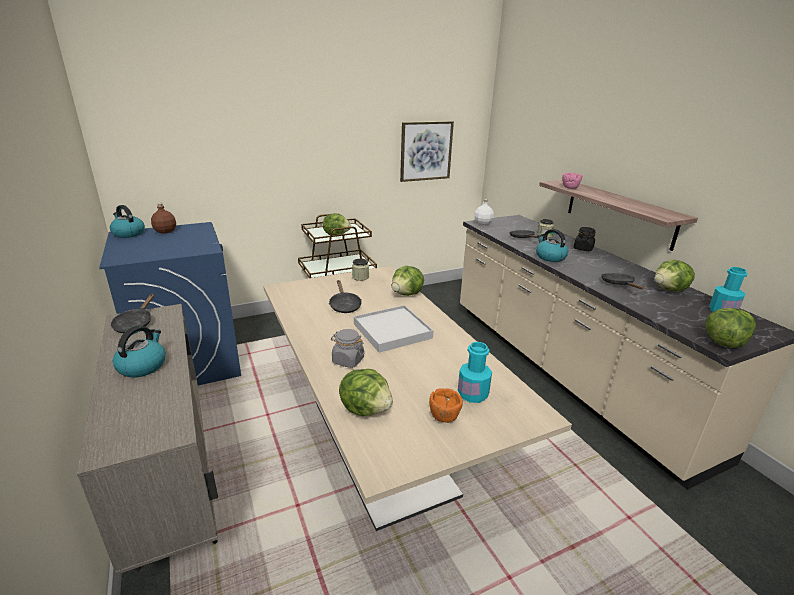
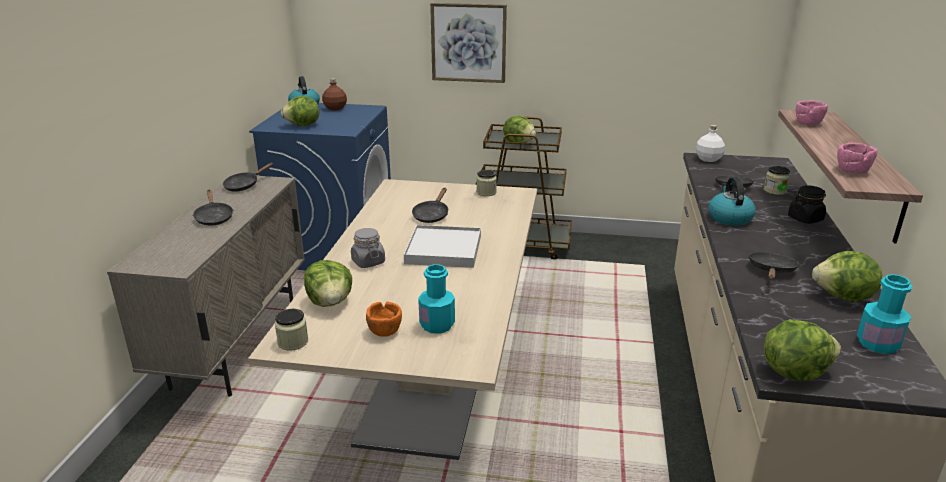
camera: 35 degrees right, 0 degrees up
(142, 366) = (213, 217): kettle -> black frying pan
(385, 461) = (293, 342): none -> jar
(407, 294) = (511, 221): lettuce -> lettuce (303, 125)
(426, 151) = (678, 49): picture -> picture (468, 43)
(646, 210) = (852, 170): none -> pink bowl

